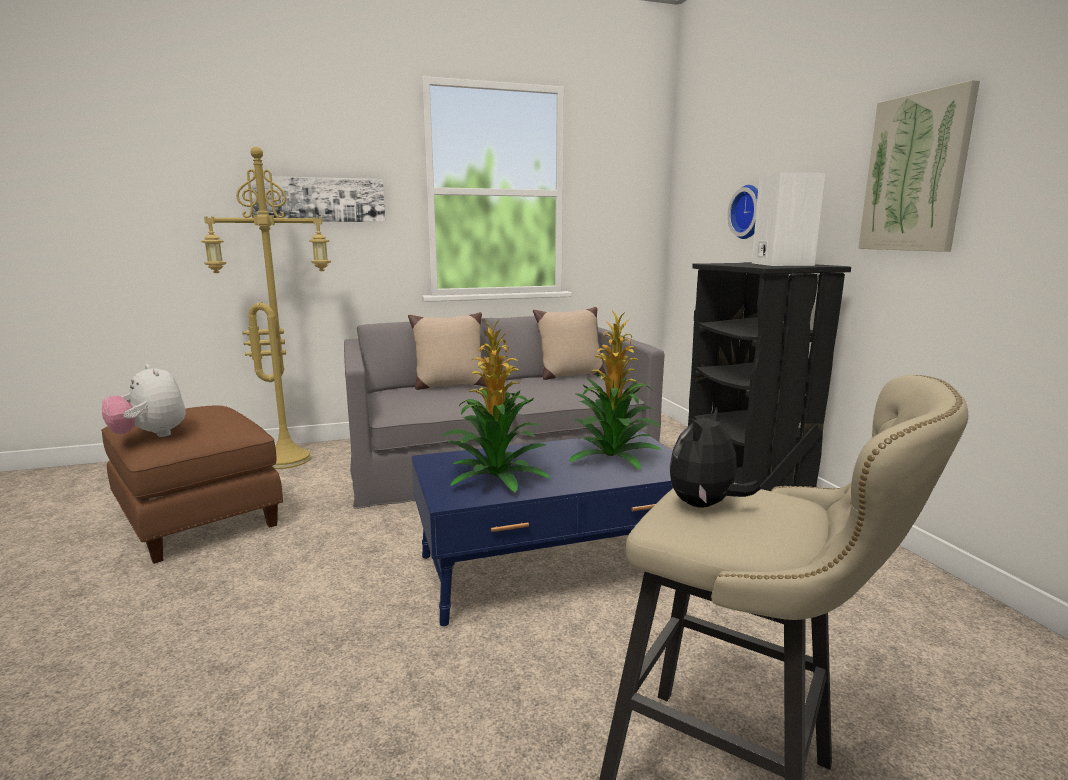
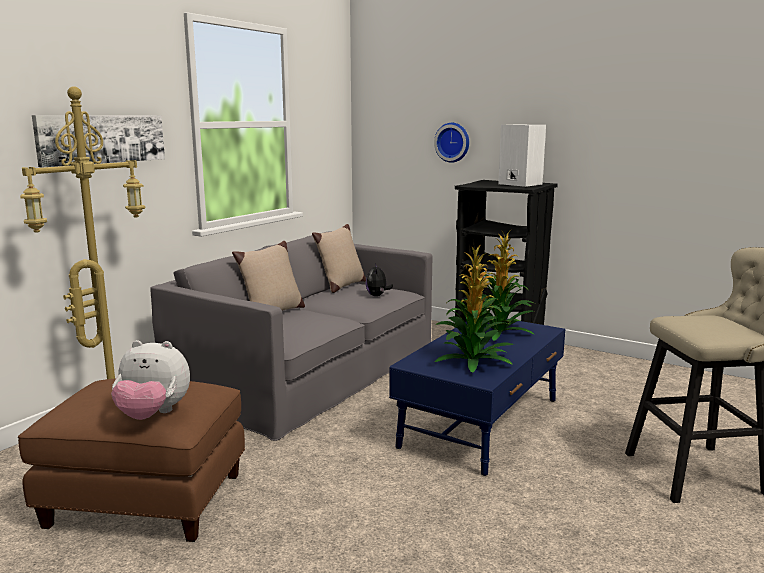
camera: 40 degrees left, 0 degrees up
(705, 505) = (698, 326): plush toy -> plush toy (377, 295)
(916, 173) = (594, 127): picture -> none

